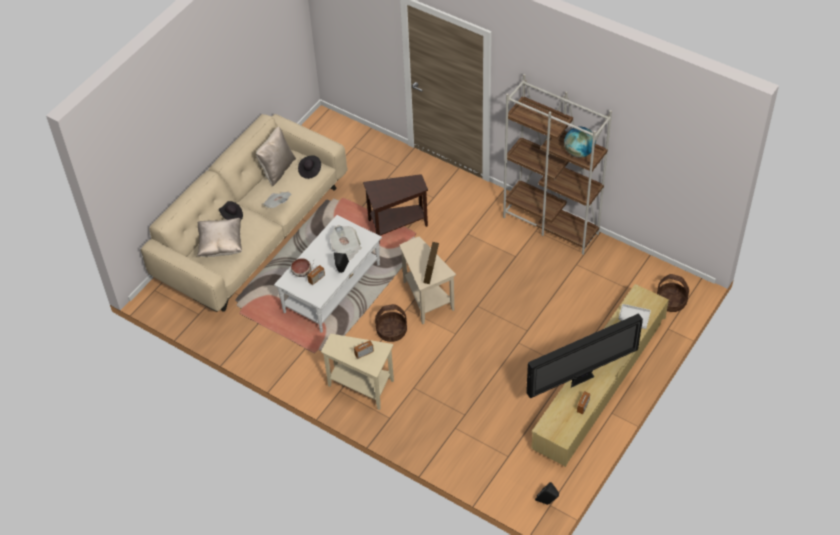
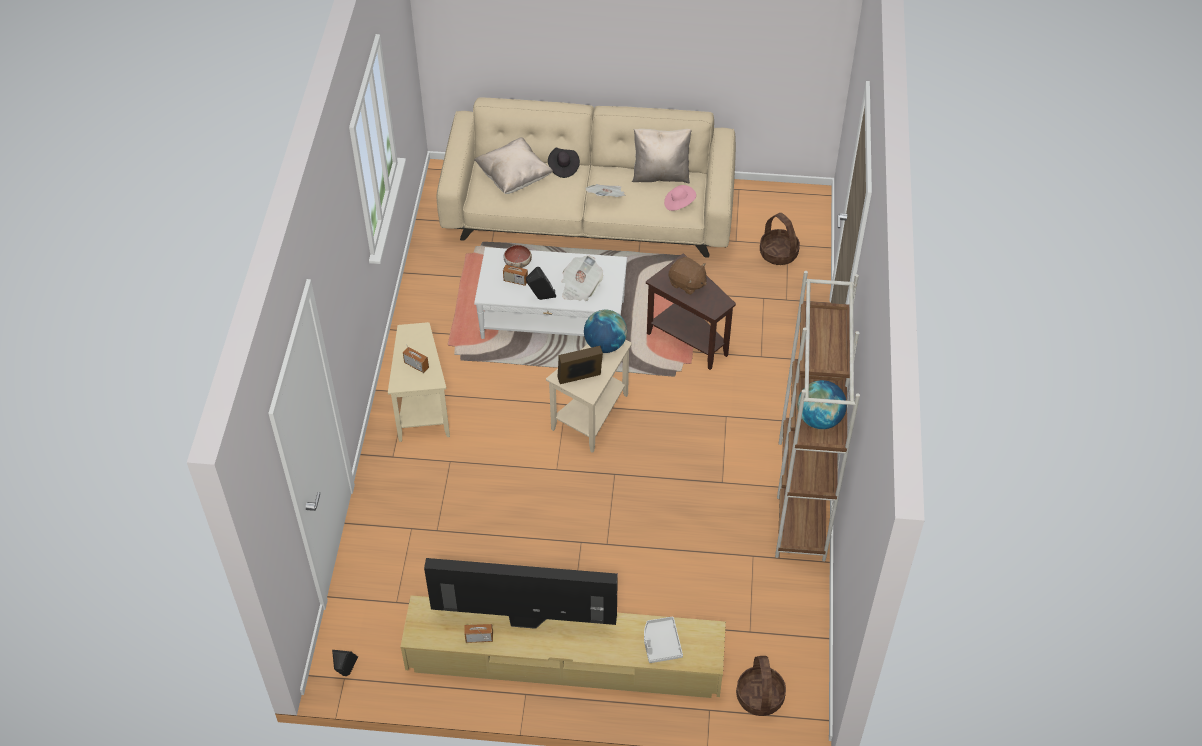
camera: 60 degrees right, 0 degrees up
(310, 171) = (679, 204): black hat -> pink hat
(390, 190) = (687, 284): none -> brown plush toy
(391, 331) = (522, 404): basket -> basket (778, 253)
(412, 249) = (605, 345): none -> globe
(582, 378) = (524, 620): television -> television turned 150 degrees clockwise

